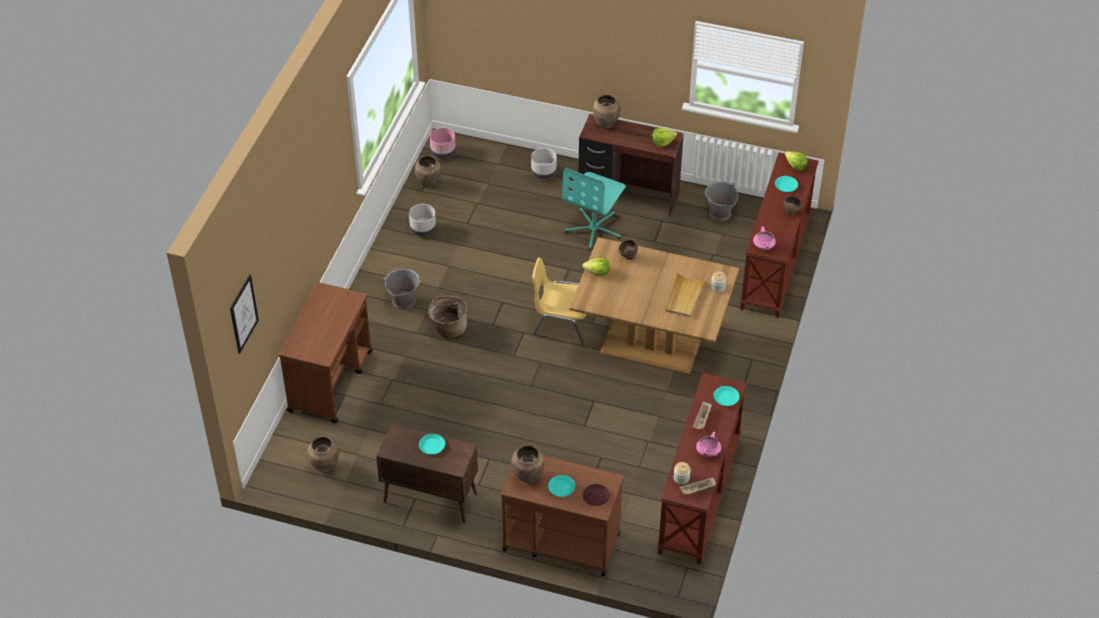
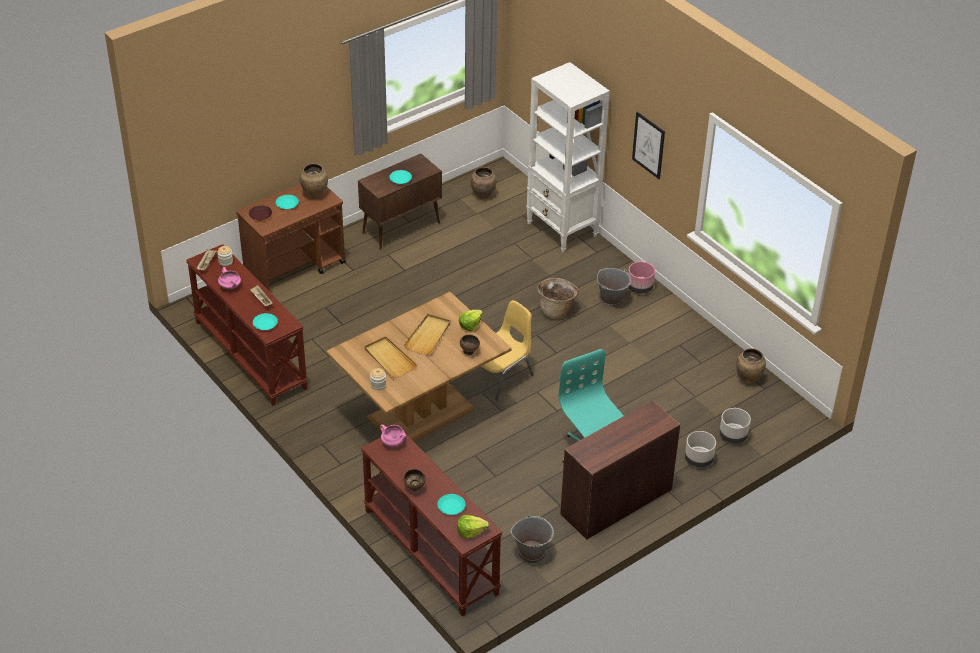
camera: 125 degrees right, 5 degrees down
(243, 314) = (536, 40): picture -> picture (648, 145)
(331, 381) = (562, 229): brown cart -> white bookcase
(423, 230) = (688, 348): grey planter -> grey planter (732, 436)
(443, 153) = (785, 408): pink planter -> pink planter (639, 288)
(605, 124) = (654, 427): brown vase -> none
(635, 289) = (428, 336): none -> beige tray
(662, 141) = (592, 452): lettuce -> none

